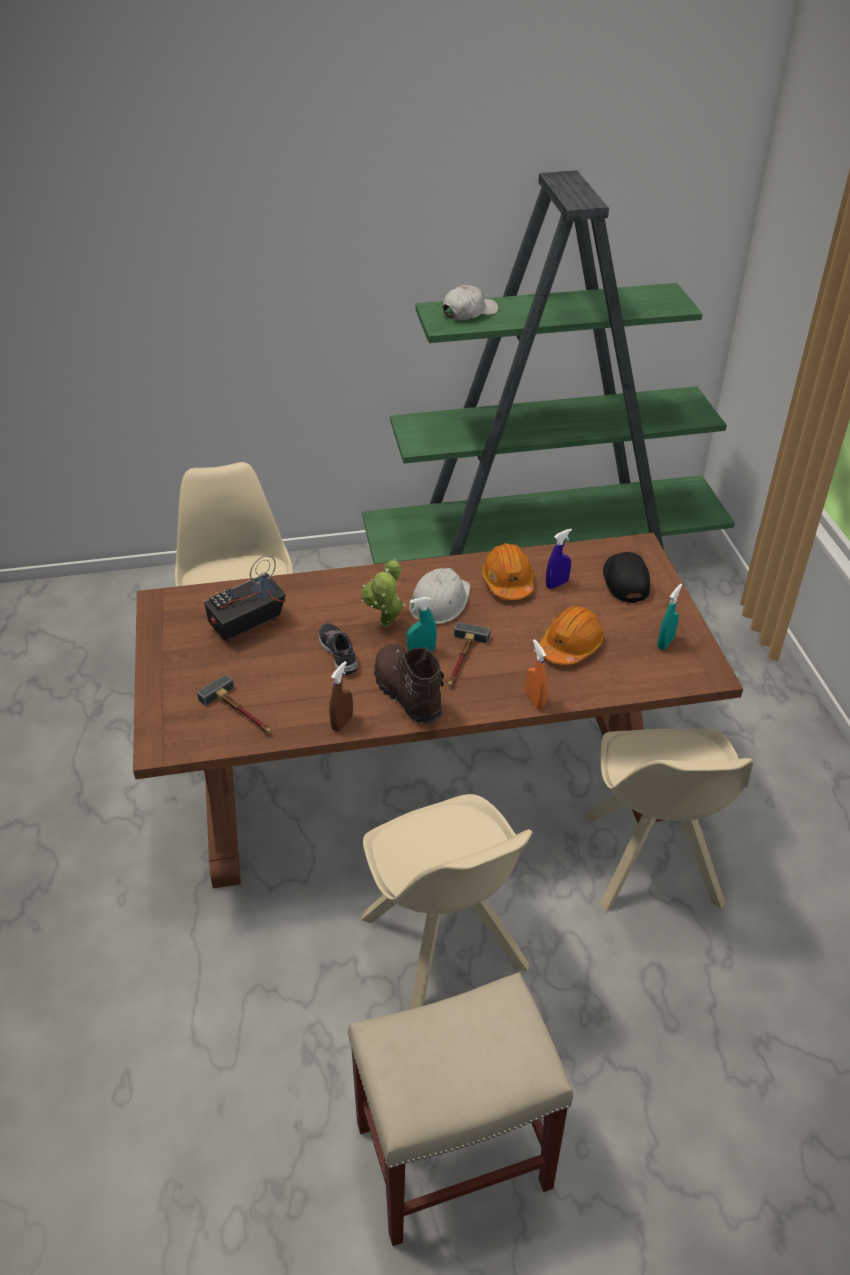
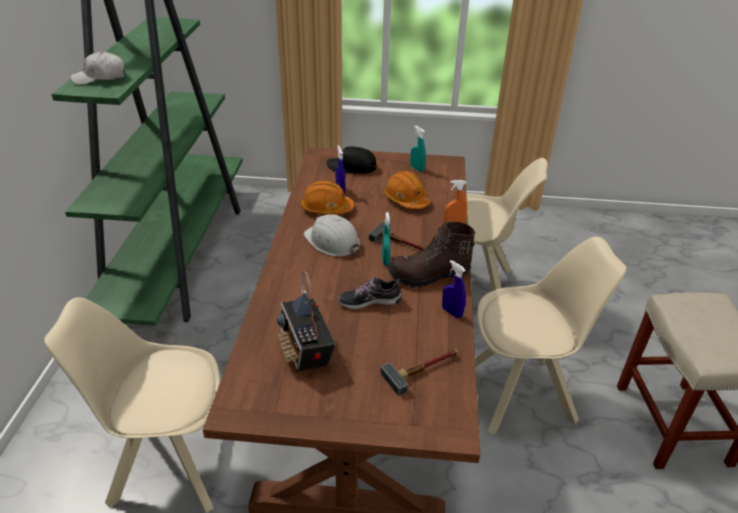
camera: 75 degrees left, 5 degrees down
(342, 722) = (452, 312): brown spray bottle -> blue spray bottle
(386, 626) = (347, 271): potted plant -> none
(469, 312) = (100, 78): white cap -> white cap turned 90 degrees counterclockwise

